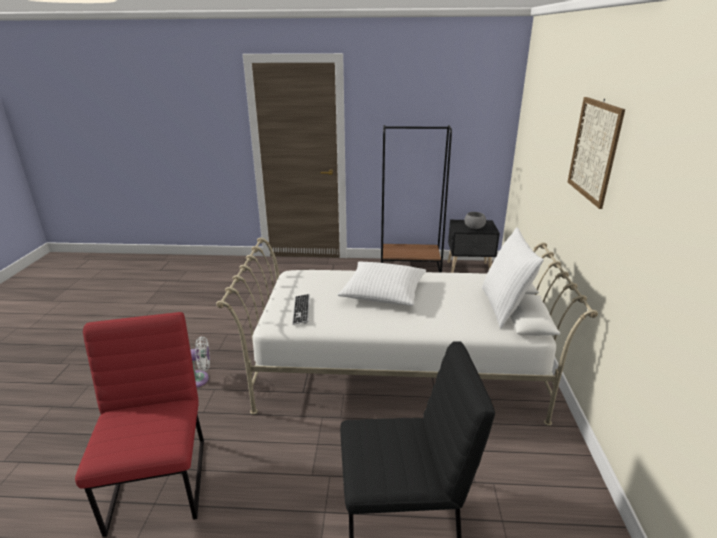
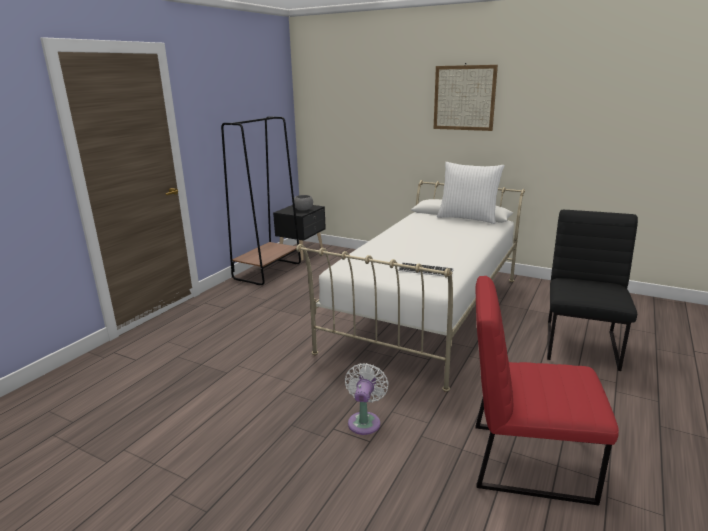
camera: 65 degrees left, 5 degrees down
(383, 292) = (417, 241): white pillow -> none

